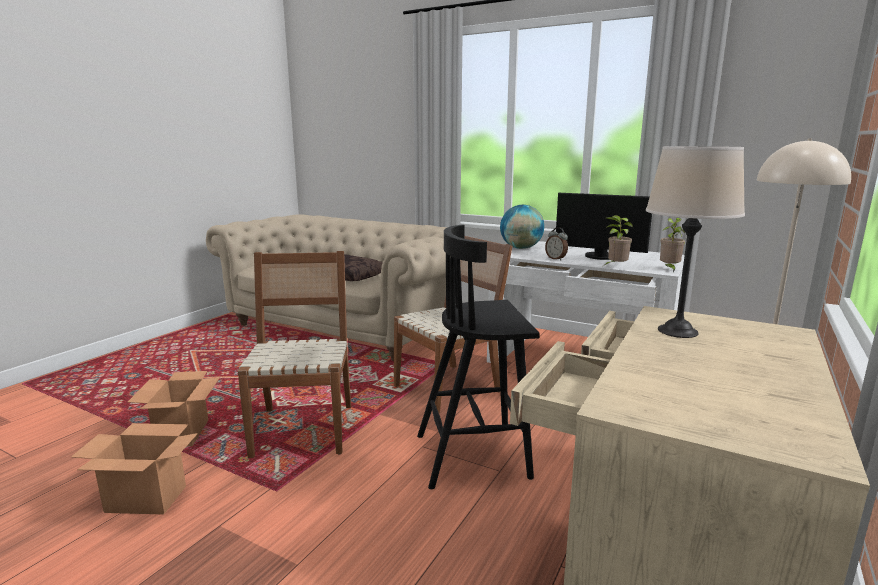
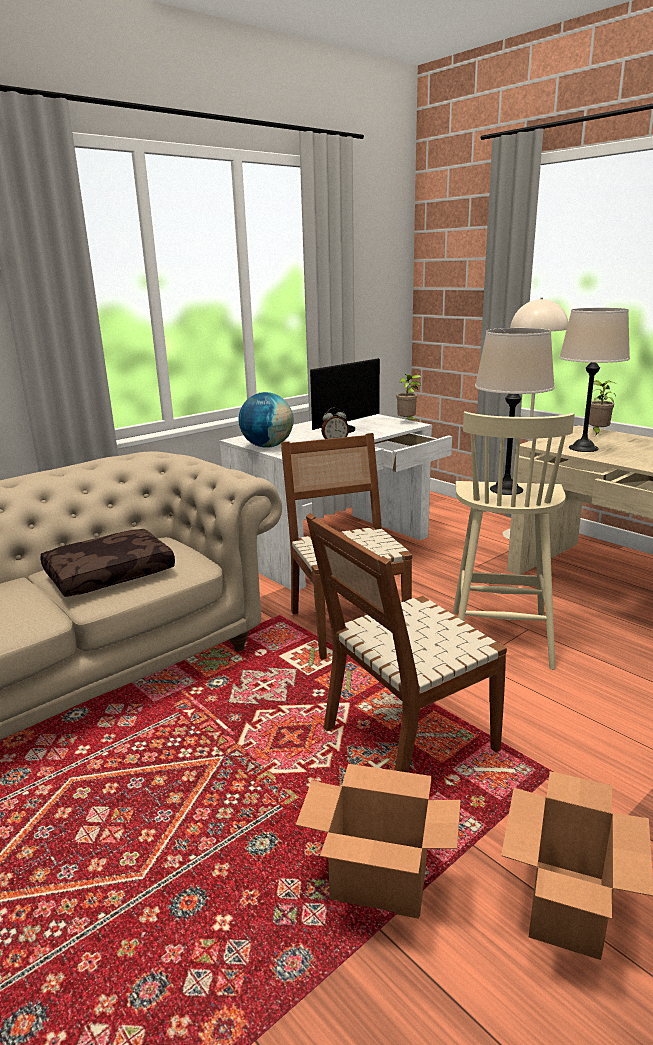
camera: 70 degrees left, 5 degrees up
(304, 427) = (403, 743): chair -> chair turned 45 degrees counterclockwise
(476, 455) = (499, 635): black stool -> beige stool
(495, 314) = (506, 489): none -> beige table lamp
(615, 267) = (387, 432): potted plant -> potted plant (597, 433)

